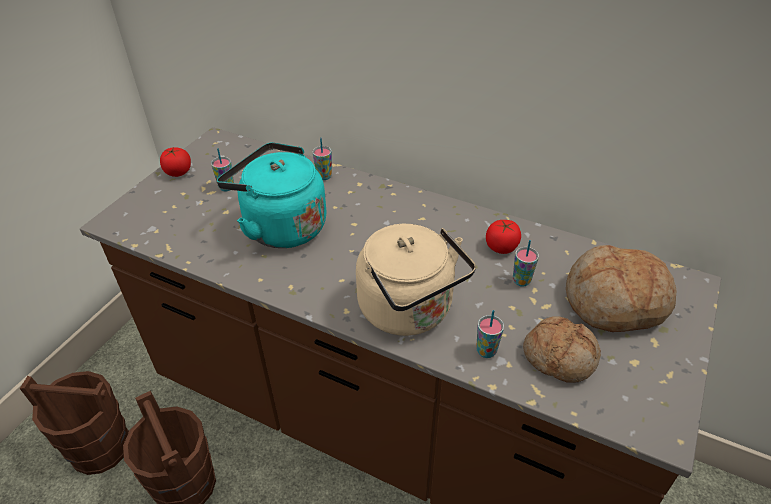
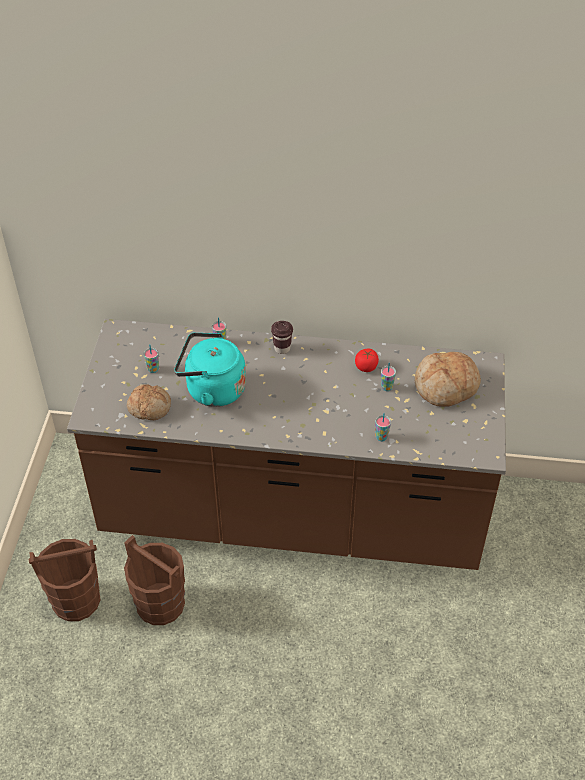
camera: 20 degrees left, 5 degrees up
(178, 172) = (107, 365): tomato -> none
(397, 200) = (282, 348): none -> brown cup
(410, 311) = (326, 425): beige kettle -> none
(560, 356) = (424, 428): bread -> bread (150, 407)

